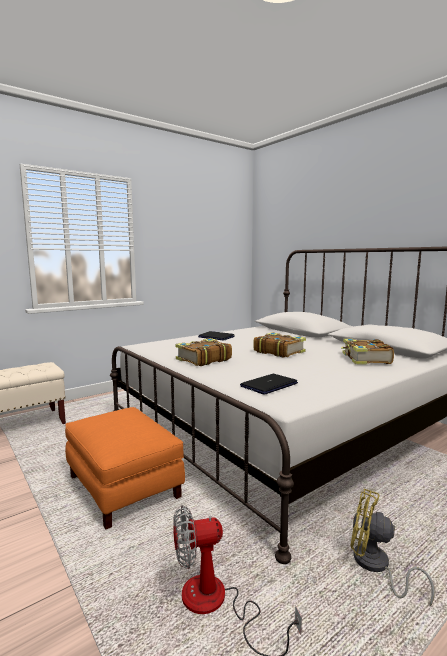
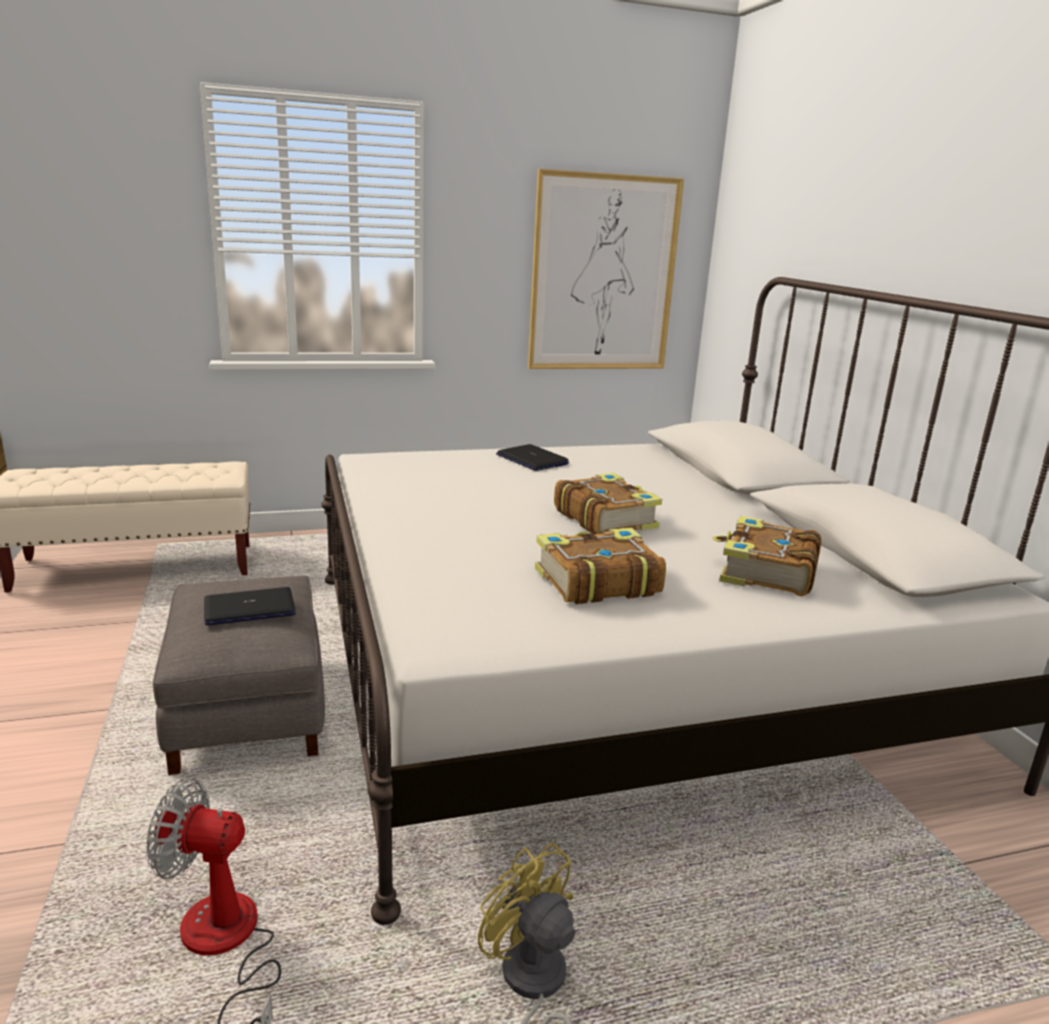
camera: 20 degrees right, 10 degrees up
(124, 486) = (249, 711): orange ottoman -> grey ottoman
(203, 359) = (434, 512): book -> book (595, 582)
(212, 256) = (603, 274): none -> picture
(269, 385) = (473, 596): laptop -> laptop (250, 608)

